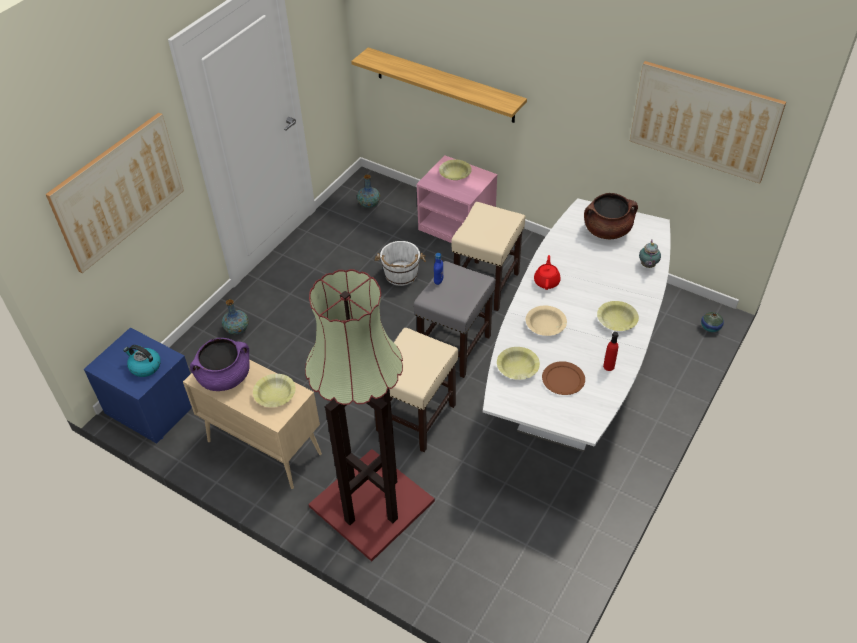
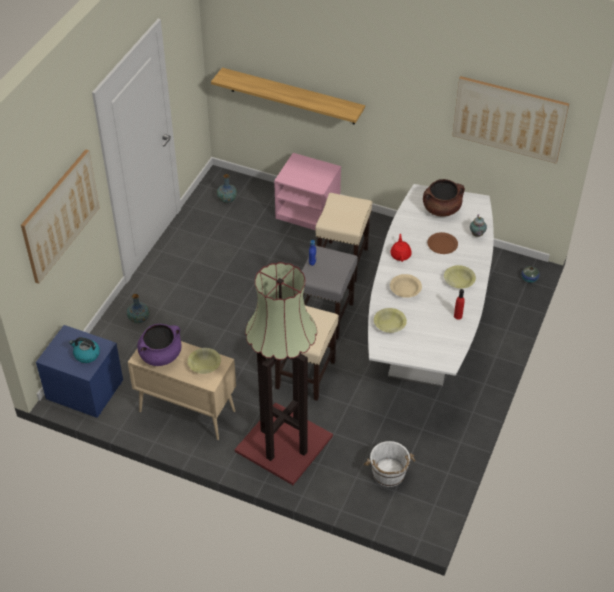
camera: 10 degrees left, 0 degrees up
(401, 275) = (268, 259): white bucket -> white bucket (388, 474)
(455, 174) = (305, 169): yellow bowl -> none
(562, 379) = (425, 329): brown plate -> brown plate (442, 244)

